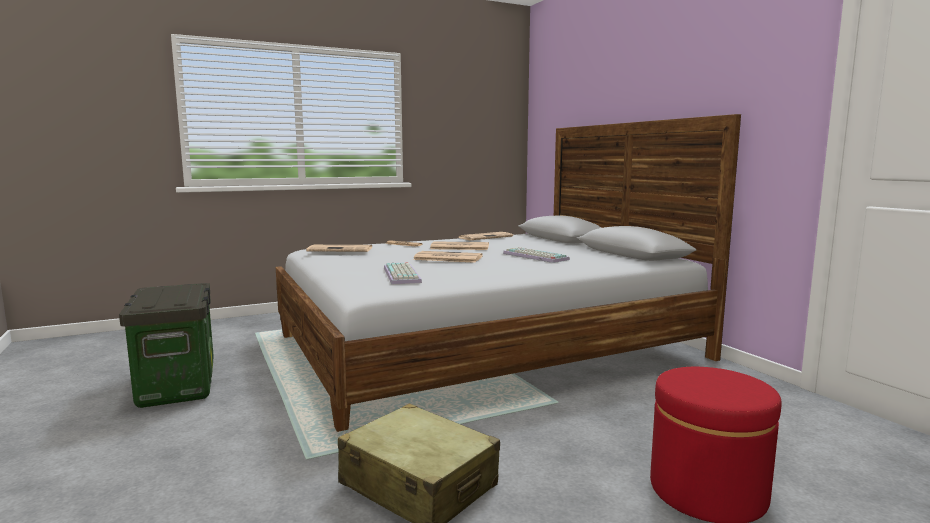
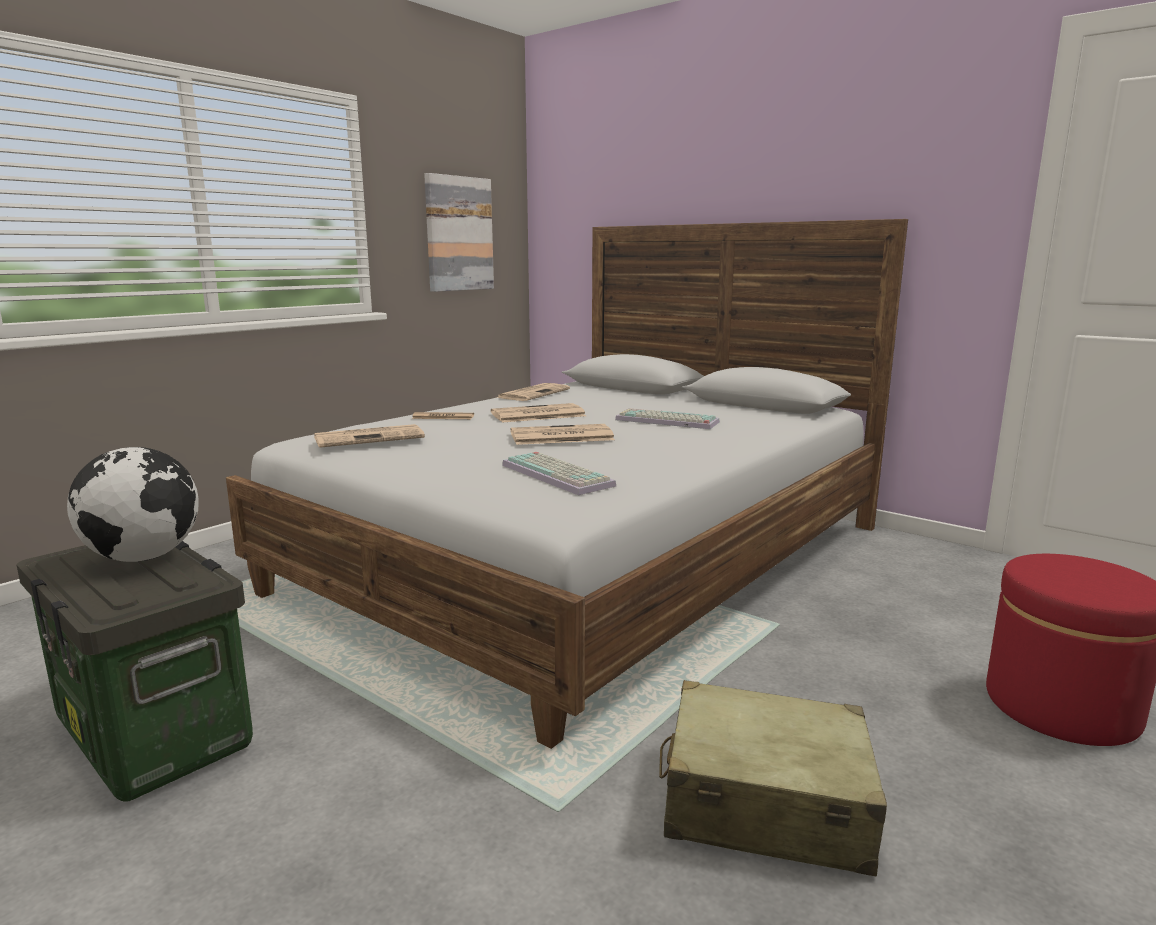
camera: 25 degrees left, 5 degrees up
(182, 291) = (144, 557): none -> globe
(470, 134) = (458, 234): none -> picture

